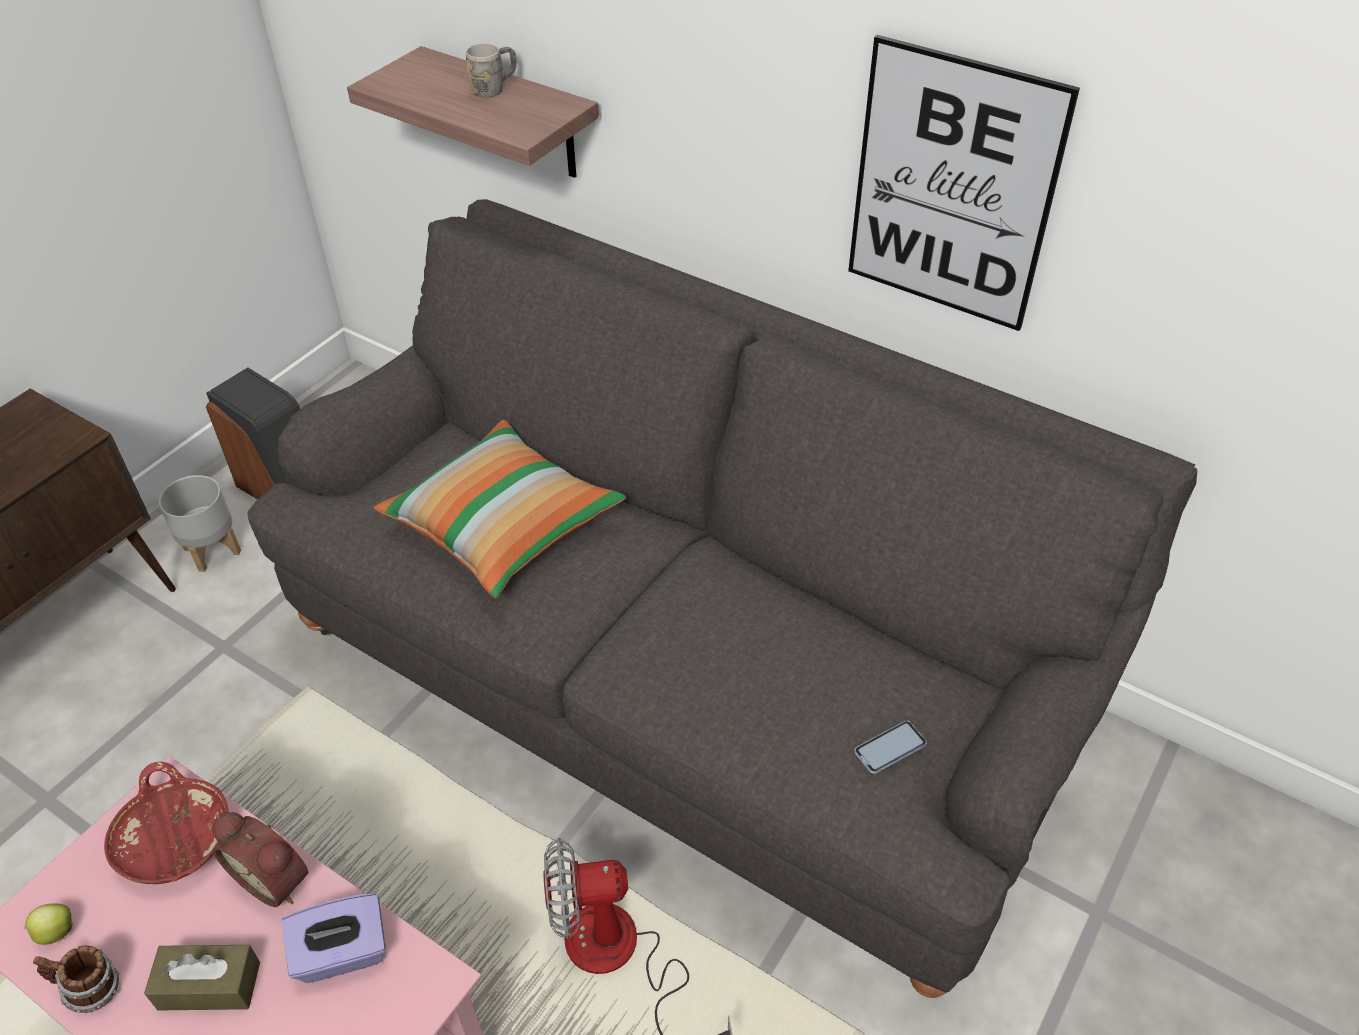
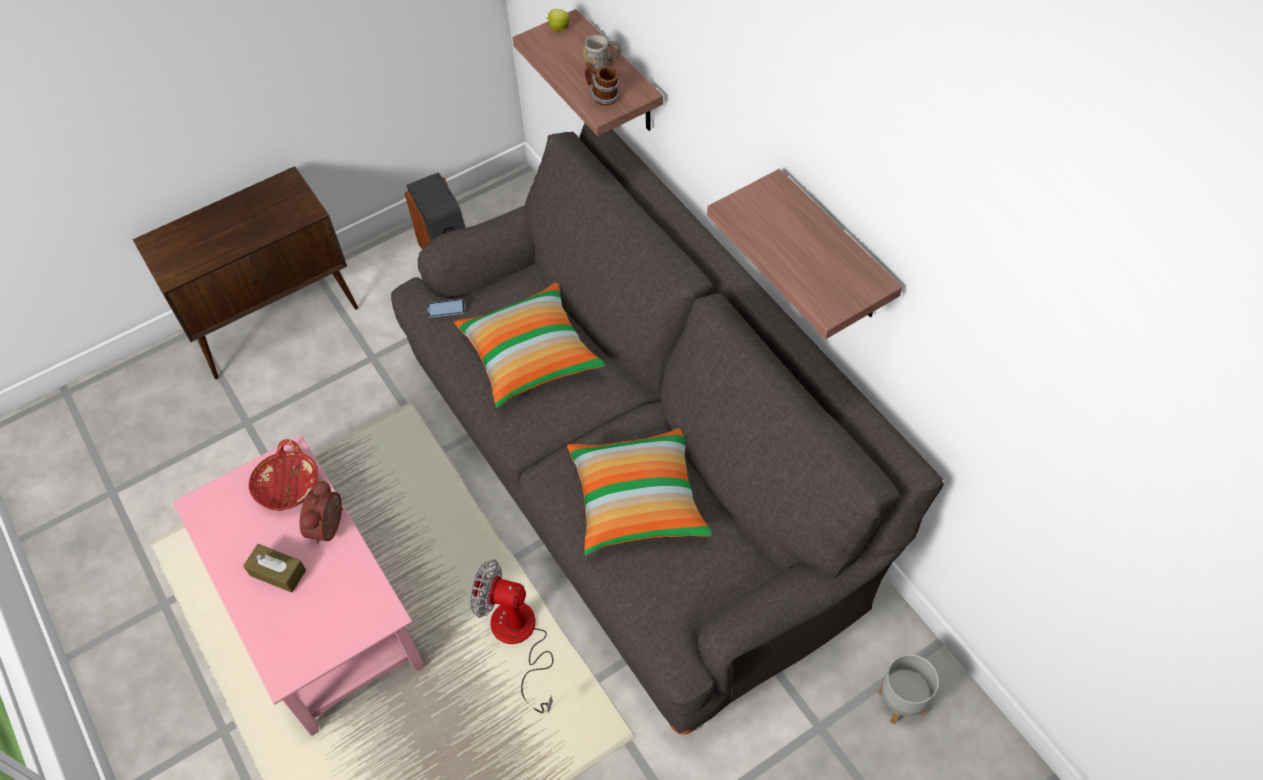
camera: 25 degrees right, 10 degrees up
(55, 932) = (215, 515): apple -> apple (558, 28)
(90, 990) = (222, 552): mug -> mug (603, 97)
(213, 551) = (388, 287): grey planter -> grey planter (901, 703)
(276, 877) = (330, 527): alarm clock -> alarm clock turned 45 degrees clockwise
(342, 953) = (347, 582): purple tissue box -> none
(761, 659) = (638, 500): none -> pillow
(890, 748) = (684, 584): phone -> phone (446, 309)
(952, 188) = (834, 250): picture -> shelf

